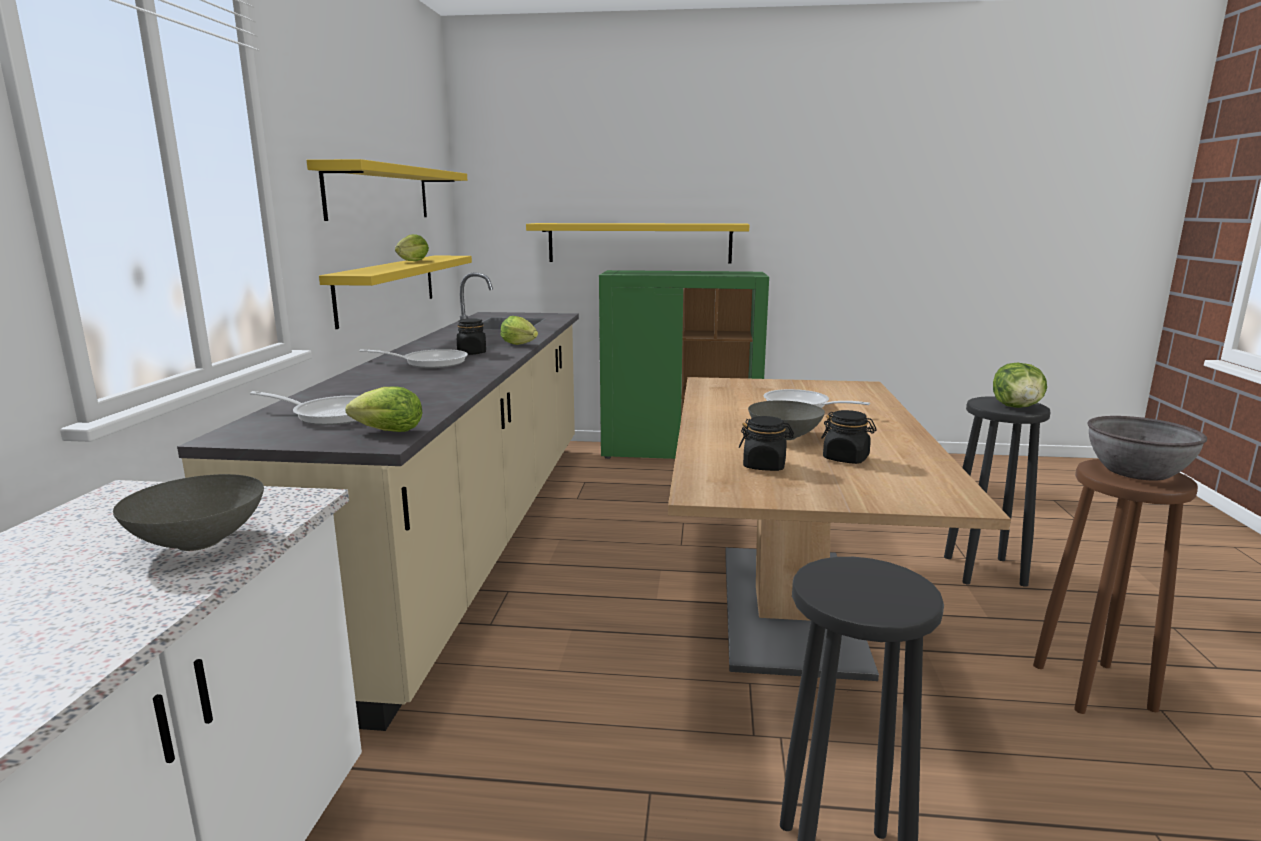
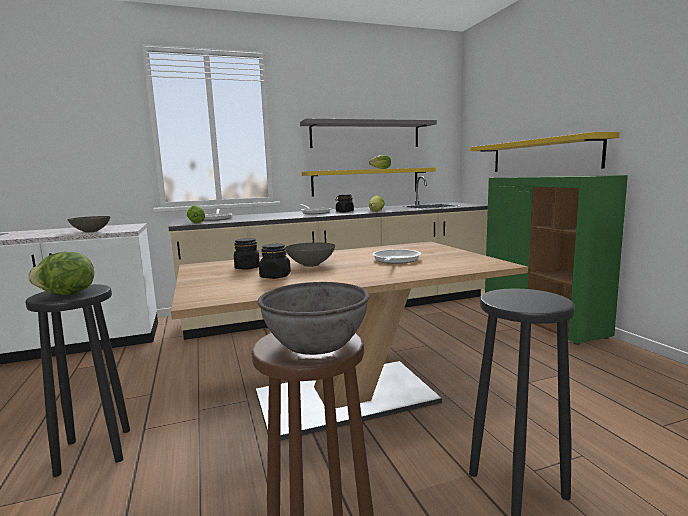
camera: 65 degrees right, 5 degrees down
(380, 193) = (365, 135): yellow shelf -> grey shelf
(1017, 407) = (520, 301): lettuce -> lettuce (67, 294)

